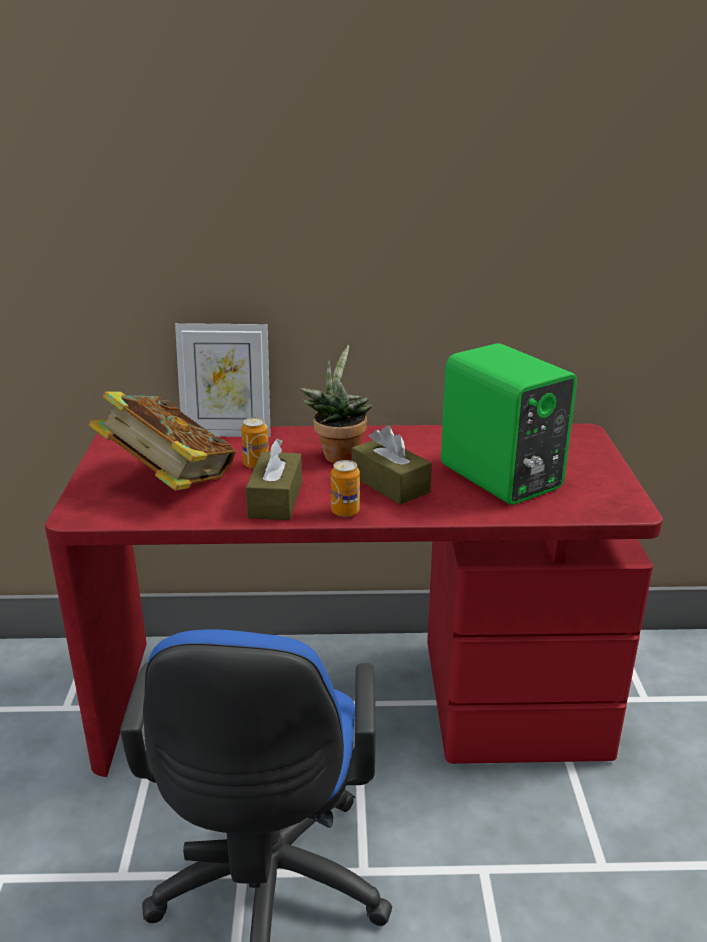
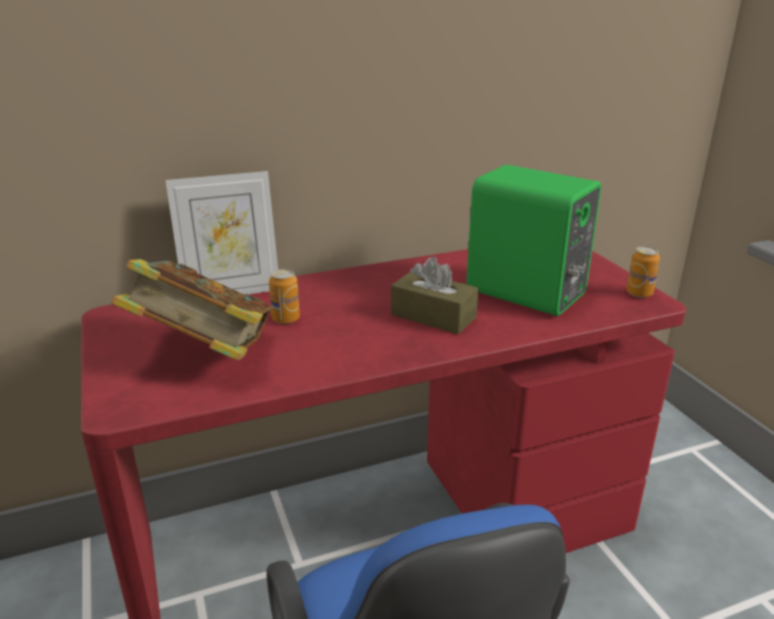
camera: 20 degrees left, 0 degrees up
(275, 500) = (333, 351): brown tissue box -> none
(338, 454) = (361, 296): potted plant -> none
(345, 511) = (412, 350): can -> can (639, 293)

